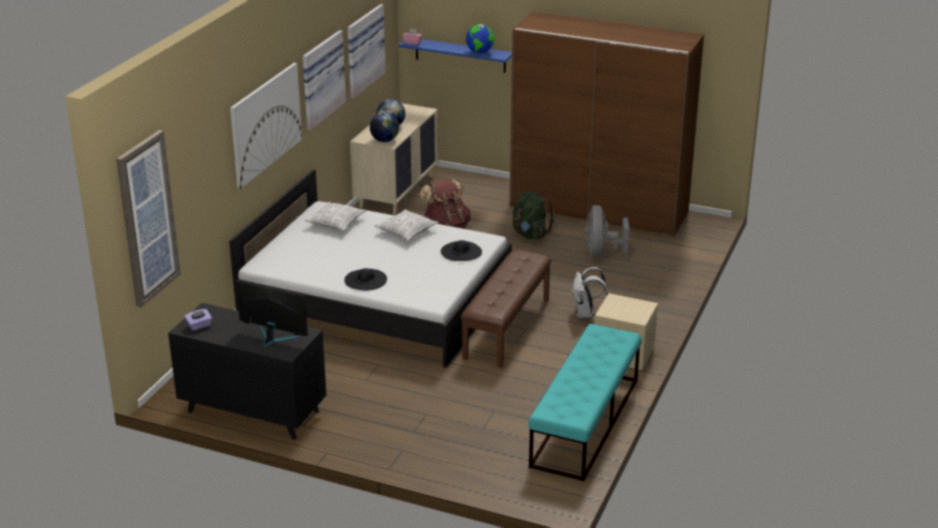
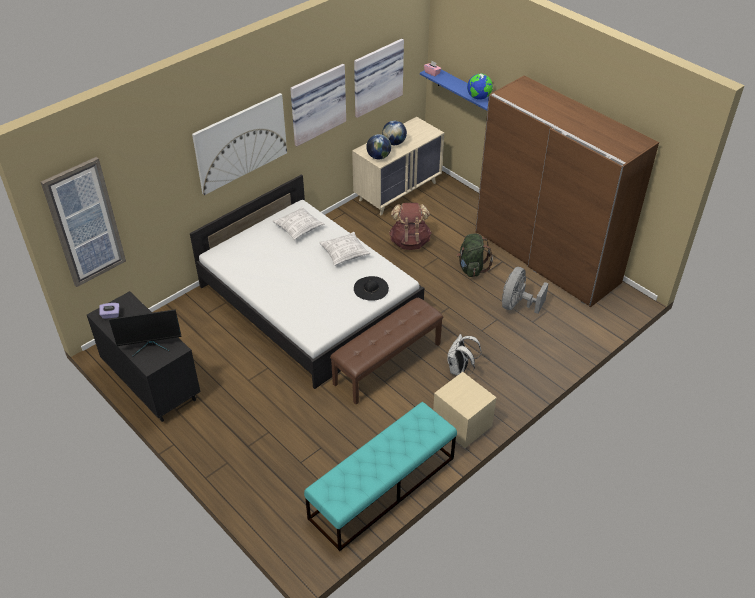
camera: 25 degrees right, 15 degrees up
(272, 338) = (151, 346): monitor -> monitor turned 120 degrees clockwise
(365, 280) = (279, 296): black hat -> none

